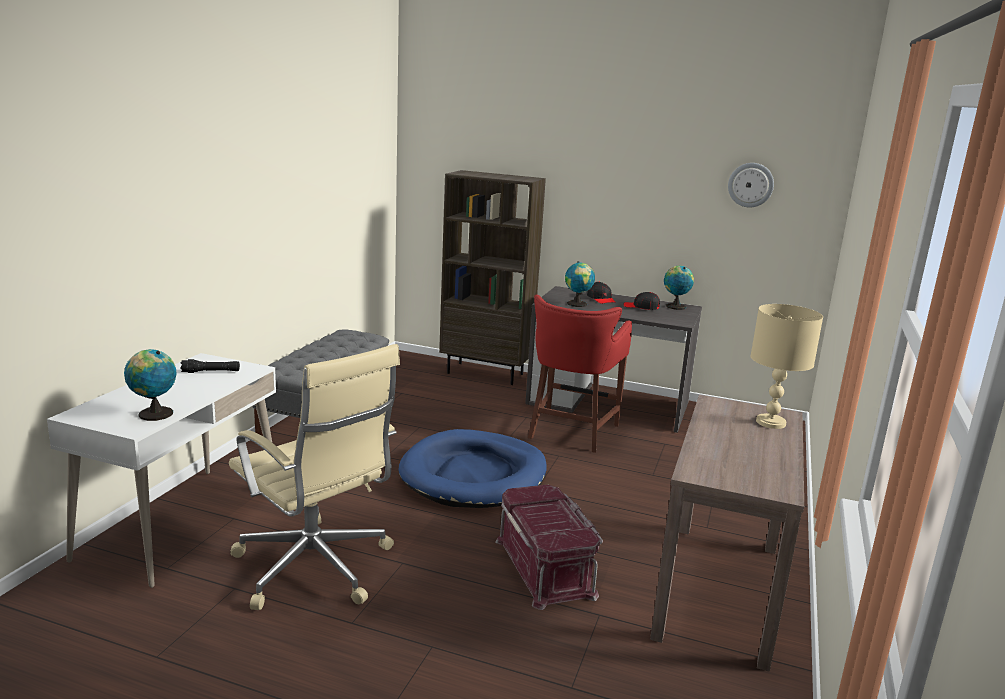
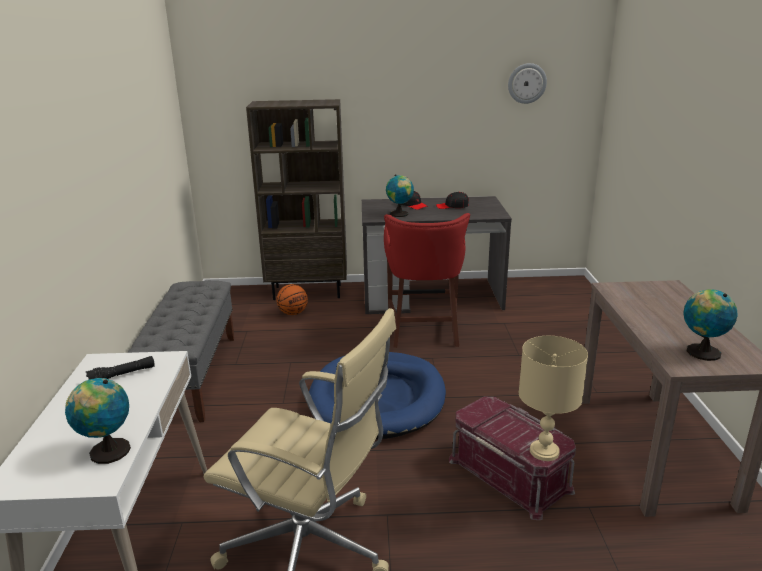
camera: 20 degrees left, 5 degrees up
(456, 388) = (293, 313): none -> basketball
(675, 306) = (476, 200): globe -> globe (701, 352)
(770, 422) = (670, 296): beige table lamp -> beige table lamp (543, 451)

